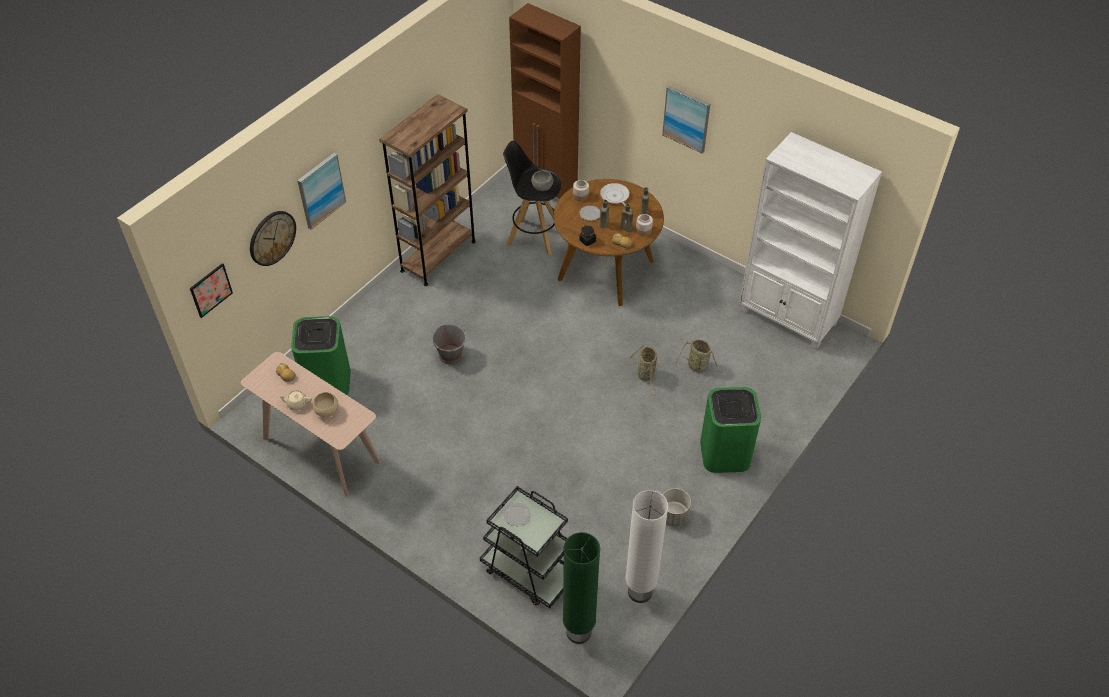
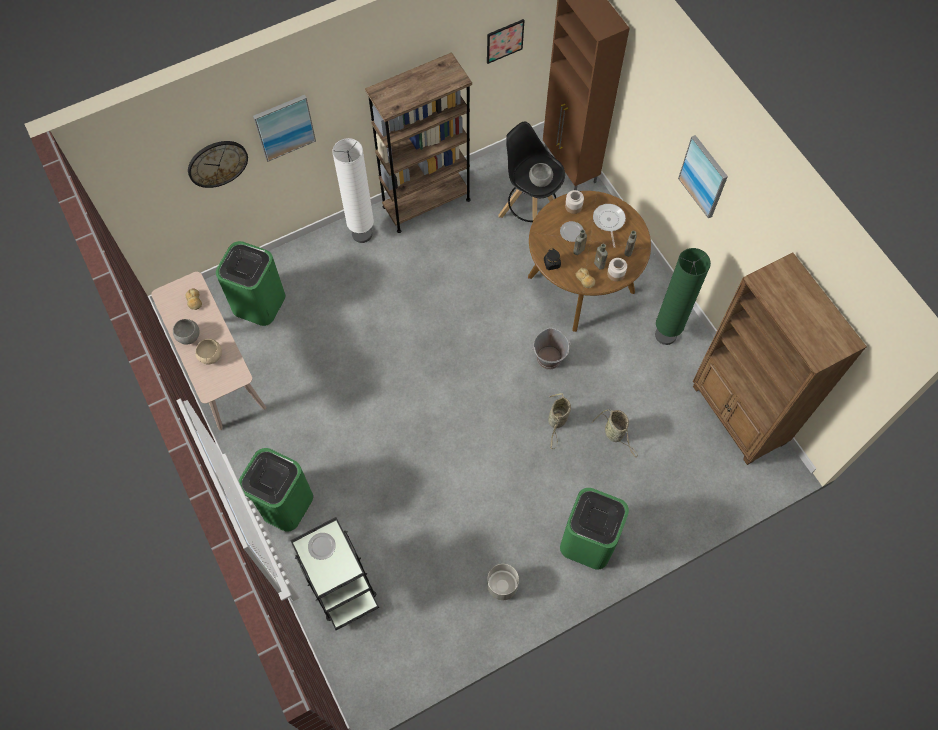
camera: 25 degrees right, 15 degrees up
(211, 290) = (137, 201): picture -> picture (504, 41)
(296, 404) = (188, 337): beige teapot -> grey bowl
(440, 530) = (283, 503): none -> green trash can
(451, 355) = (383, 320): grey bucket -> grey bucket (549, 358)
(578, 632) = (352, 664): green floor lamp -> green floor lamp (665, 335)
(640, 592) = (429, 650): white floor lamp -> white floor lamp (362, 234)
(788, 318) = (738, 416): white bookcase -> brown bookcase

